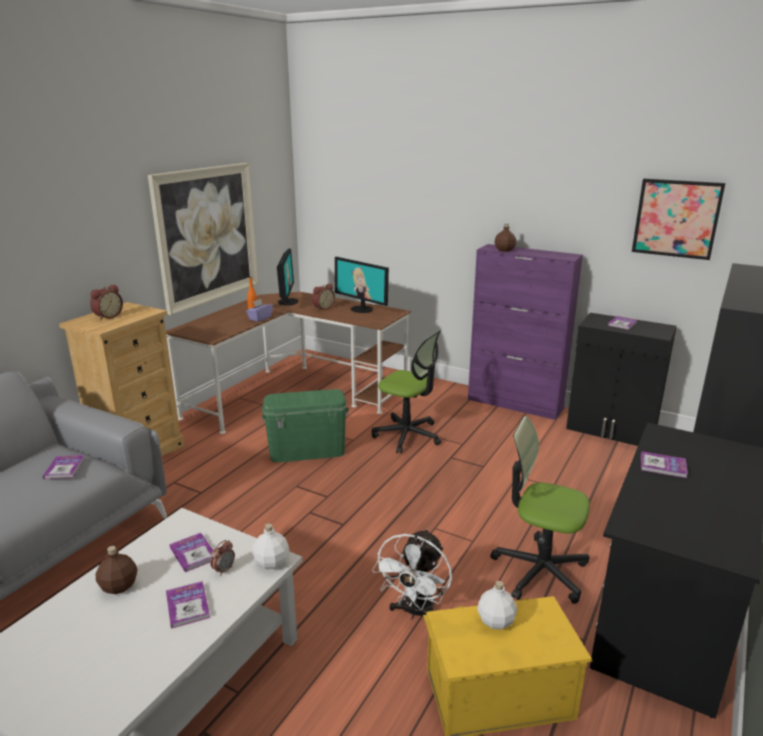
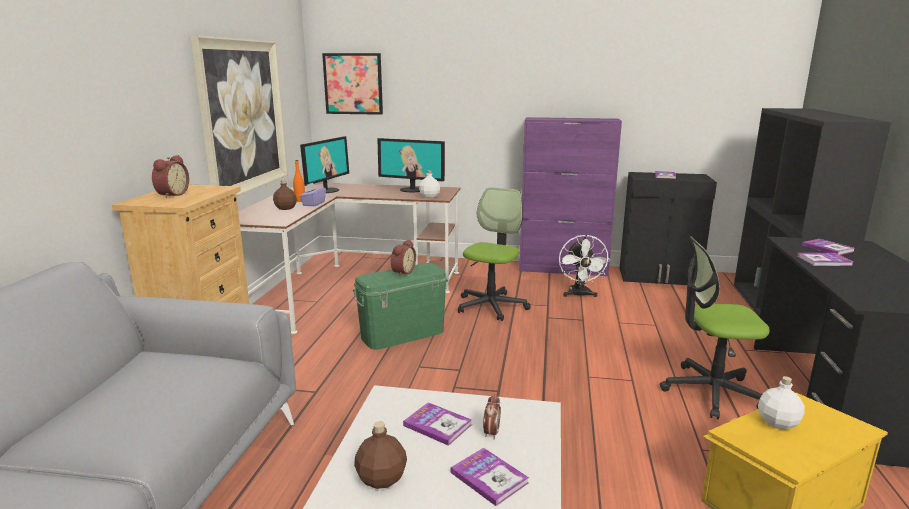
camera: 20 degrees left, 5 degrees down
(64, 468) = (187, 370): book -> book (827, 248)
(271, 562) = (535, 414): white bottle -> white bottle (429, 196)
(287, 302) = (327, 190): monitor -> monitor turned 45 degrees clockwise
(322, 308) = (371, 192): alarm clock -> alarm clock (402, 272)
(407, 435) = (491, 306): office chair -> office chair turned 75 degrees counterclockwise
(415, 612) = (640, 452): white fan -> white fan (579, 295)
(504, 250) = (549, 119): brown bottle -> brown bottle (285, 208)
(676, 218) = (699, 78): picture -> picture (353, 84)

